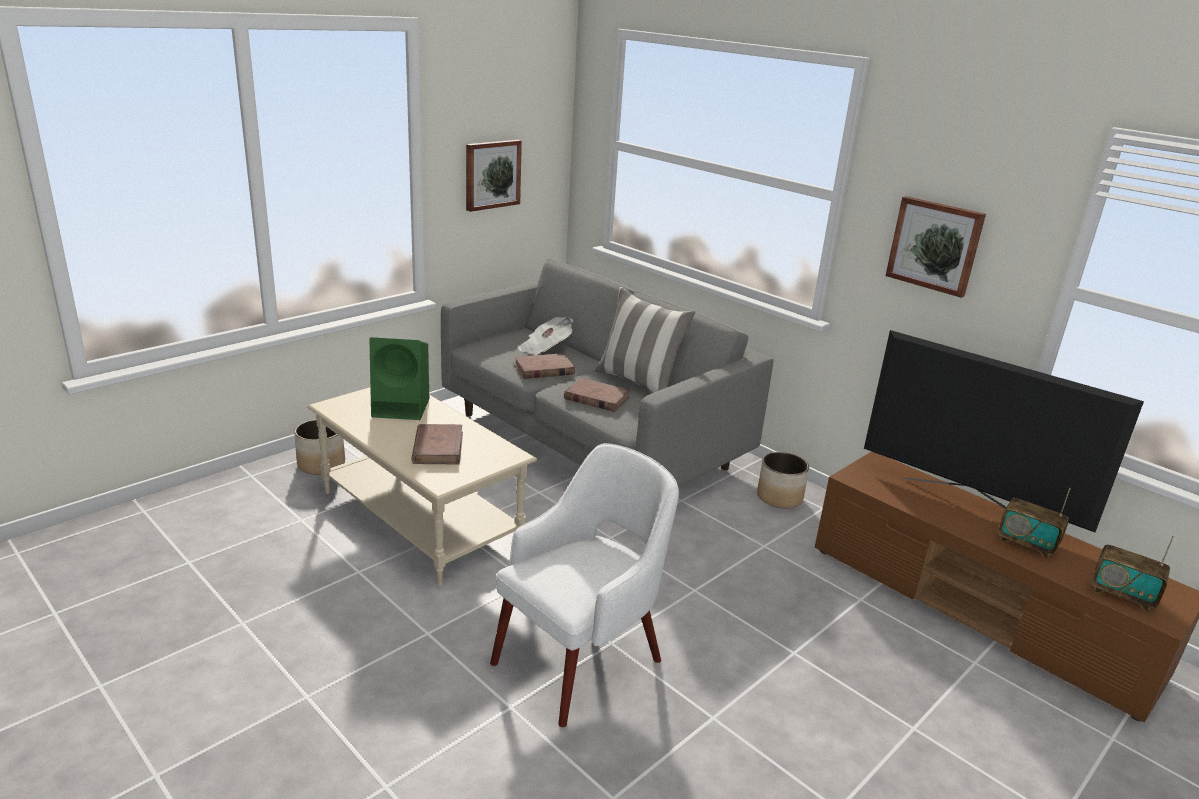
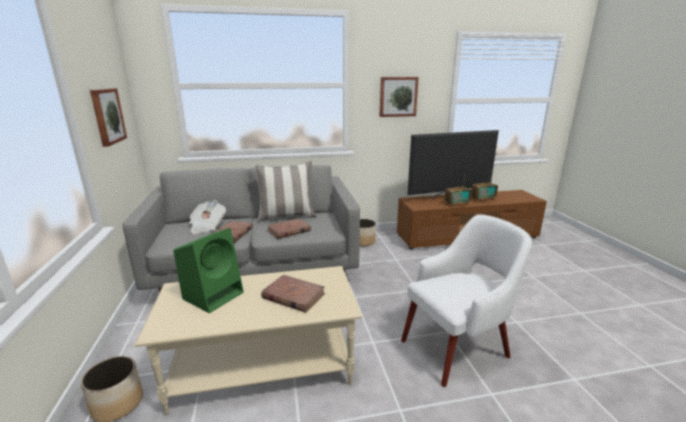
camera: 55 degrees left, 5 degrees down
(581, 659) = (457, 347): white armchair -> white armchair turned 75 degrees clockwise
(1122, 595) = (519, 198): radio -> radio (456, 204)

